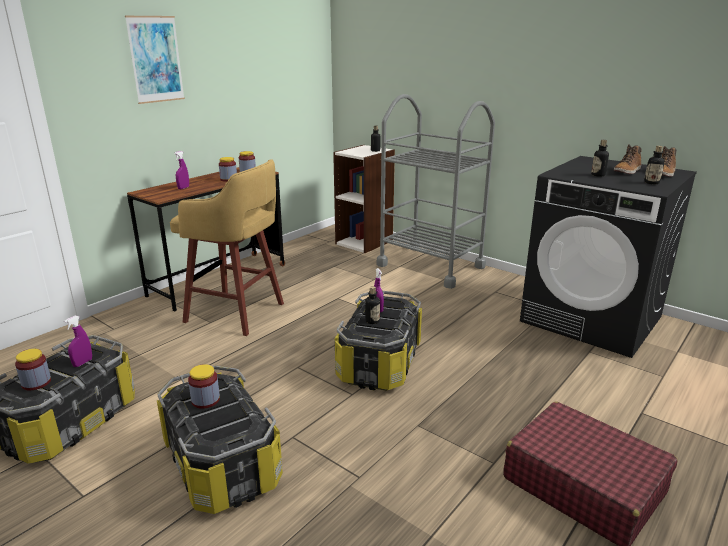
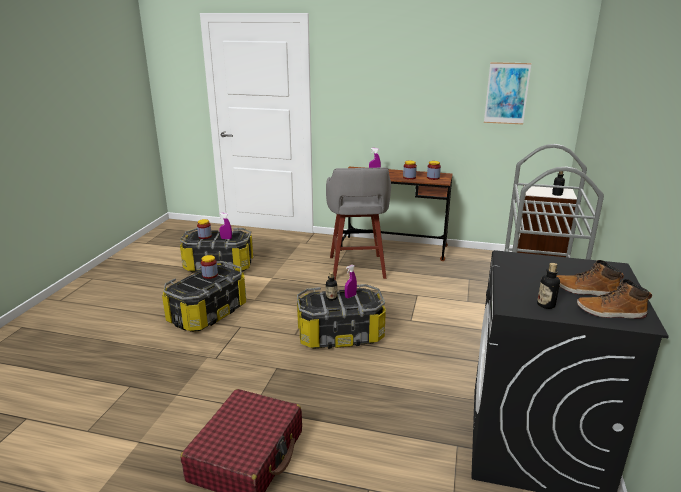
camera: 65 degrees right, 0 degrees up
(155, 59) = (387, 83): picture -> picture (506, 93)
(237, 313) = (357, 268): yellow stool -> grey stool
(598, 175) = (537, 276): bottle -> none

